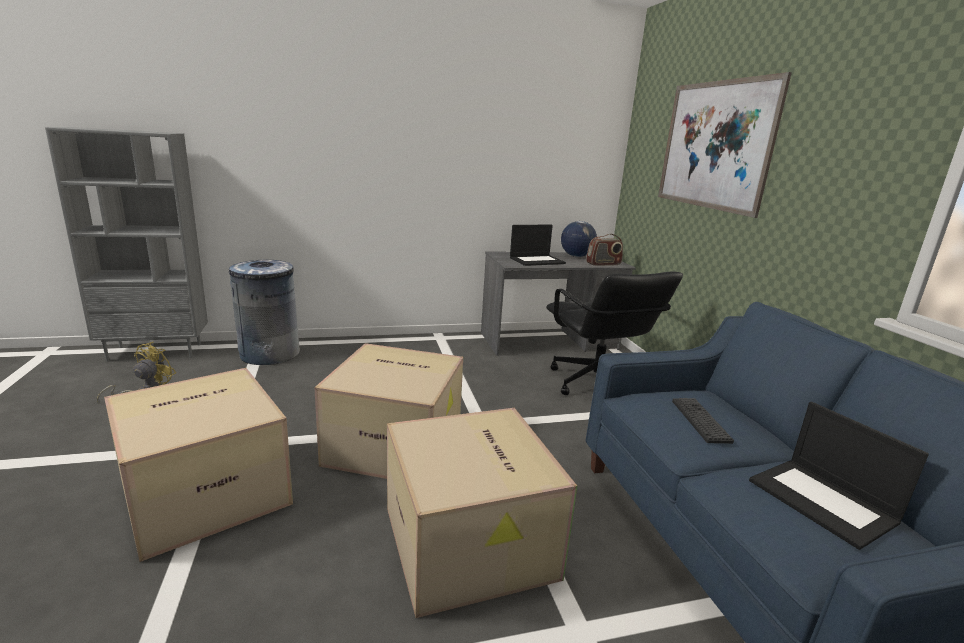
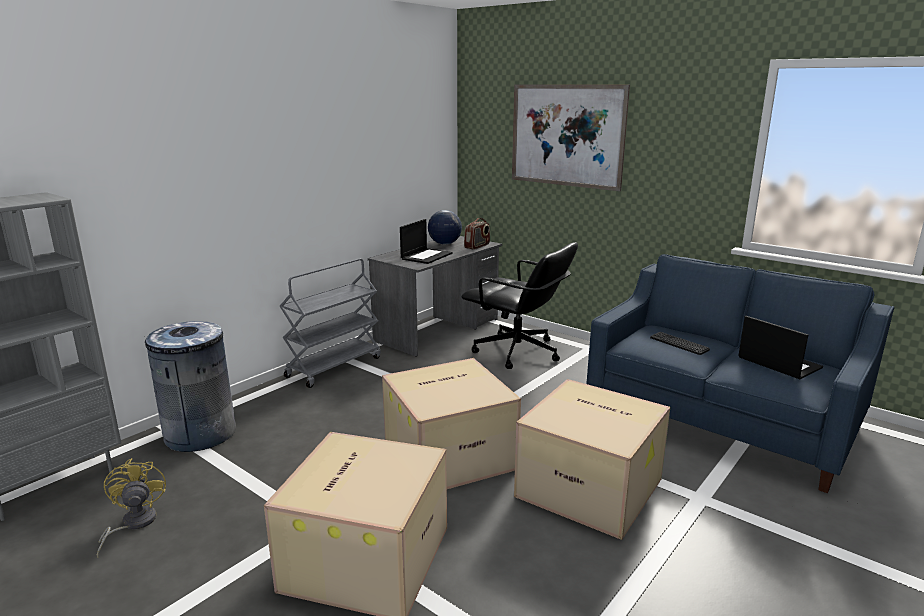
camera: 35 degrees left, 0 degrees up
(423, 341) = (334, 366): none -> grey cart
(823, 501) = (778, 363): laptop -> laptop turned 150 degrees counterclockwise

